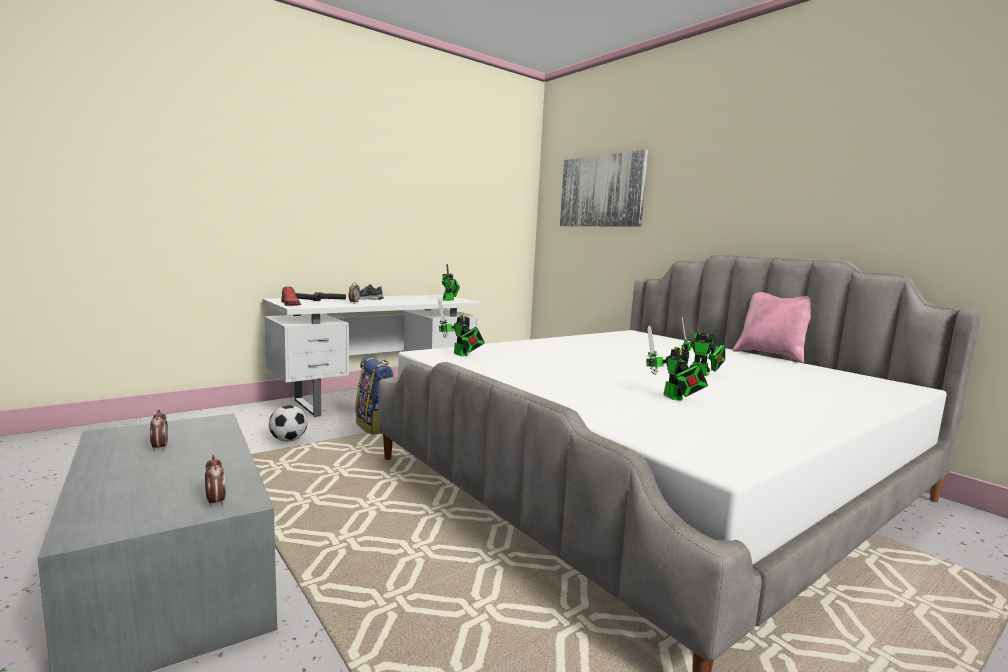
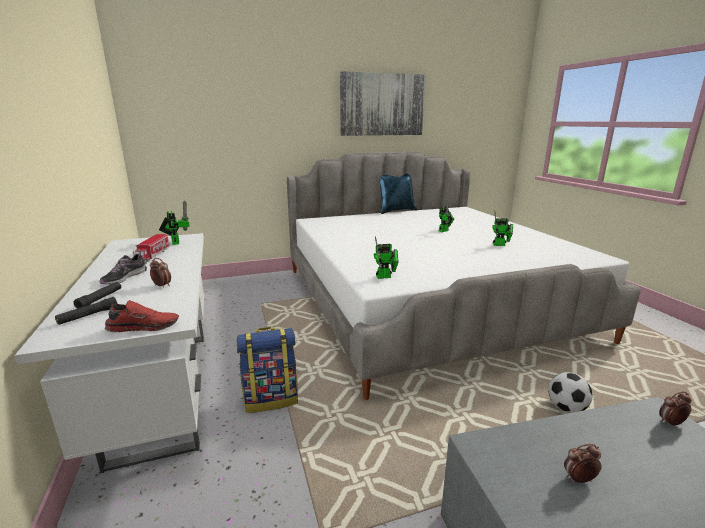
camera: 70 degrees left, 10 degrees up
(288, 440) = (277, 475): football -> football (566, 408)
(412, 299) = (151, 256): none -> toy truck
(601, 191) = (217, 99): picture -> picture (382, 105)
(771, 356) = (396, 211): pink pillow -> blue pillow

